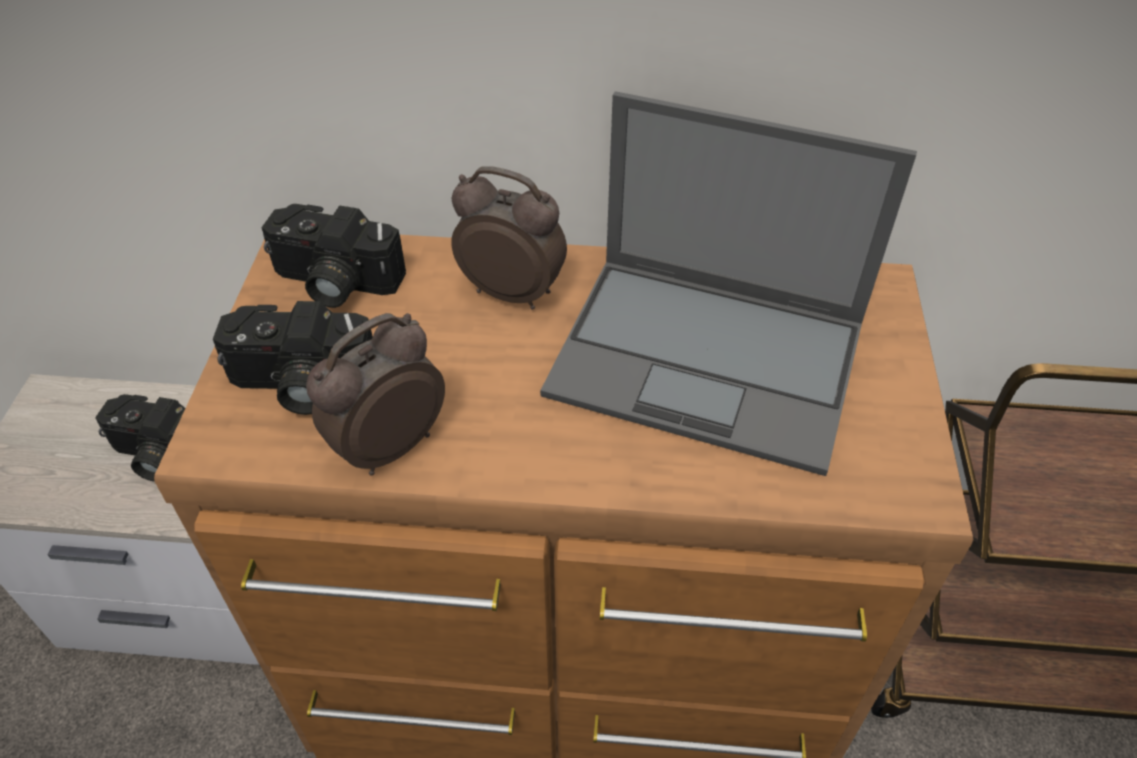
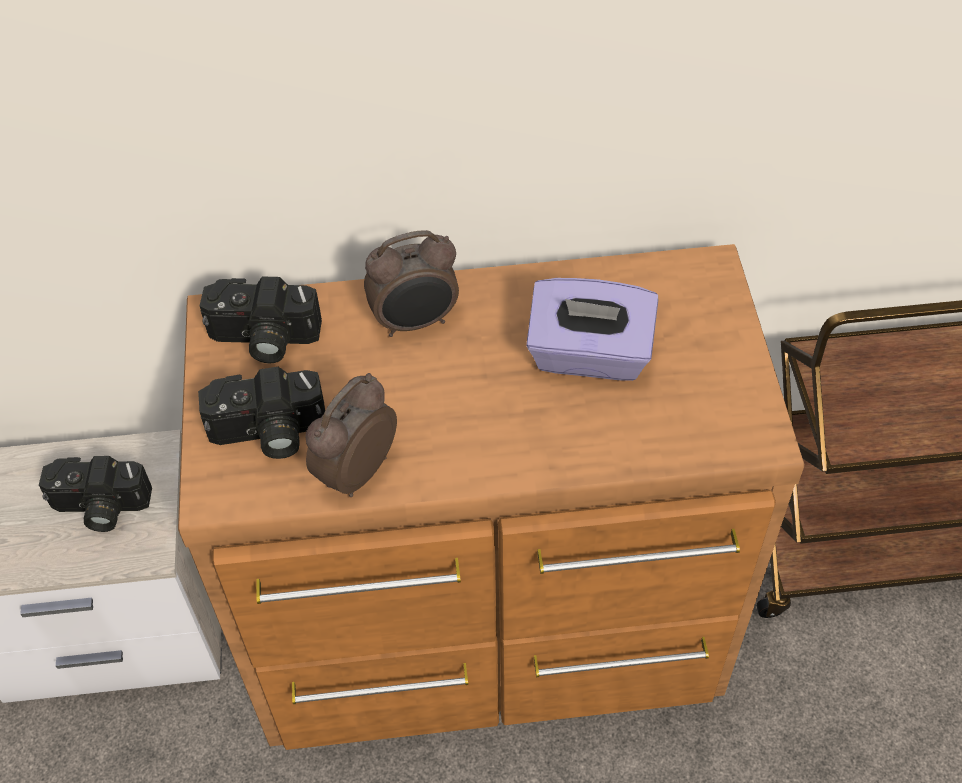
camera: 10 degrees left, 5 degrees up
(512, 291) = (415, 322): alarm clock -> alarm clock turned 150 degrees clockwise
(710, 359) = (589, 356): laptop -> purple tissue box

